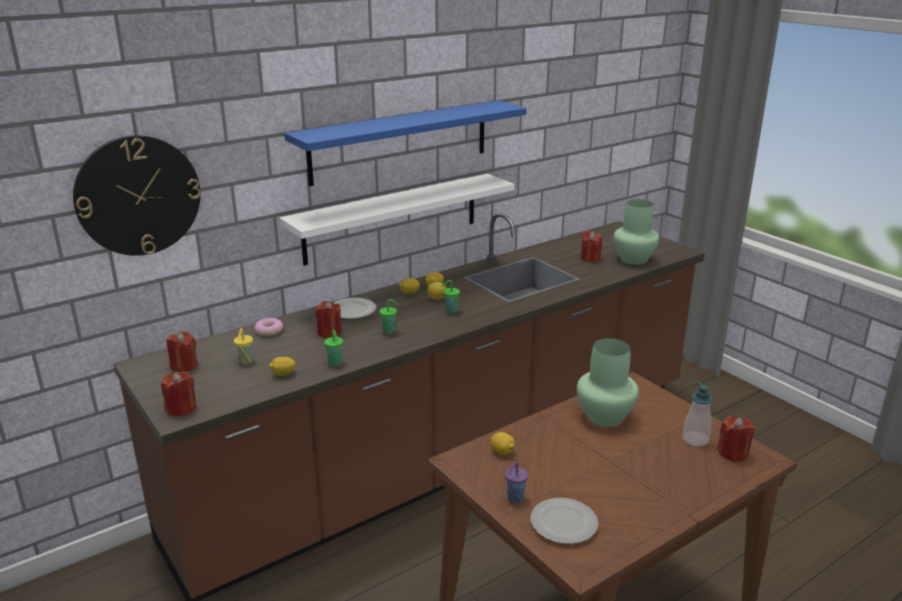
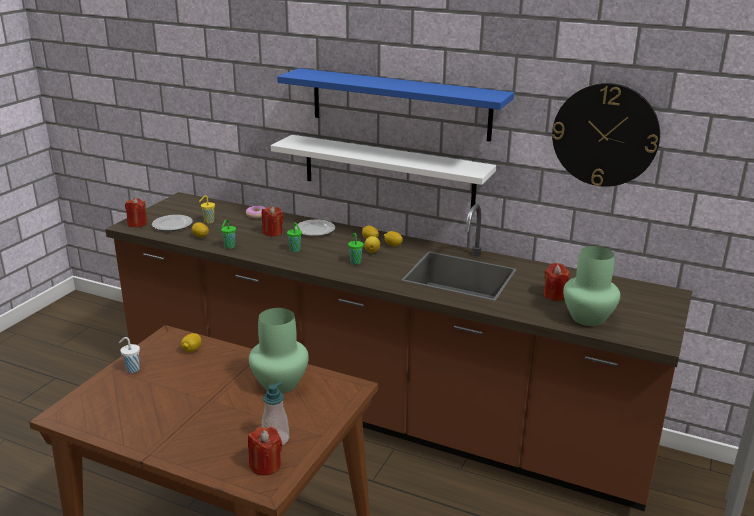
camera: 60 degrees right, 0 degrees up
(138, 196) = (202, 86): wall clock -> wall clock (605, 135)
(184, 365) = (189, 208): red candle -> none
(514, 498) = (132, 369): purple cup -> white cup
(564, 524) = (109, 397): plate -> plate (172, 225)

